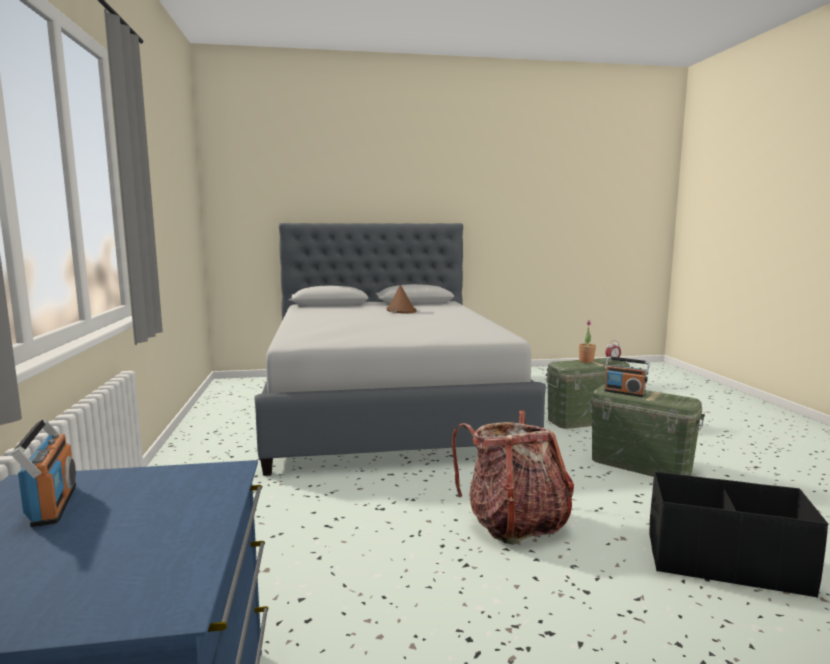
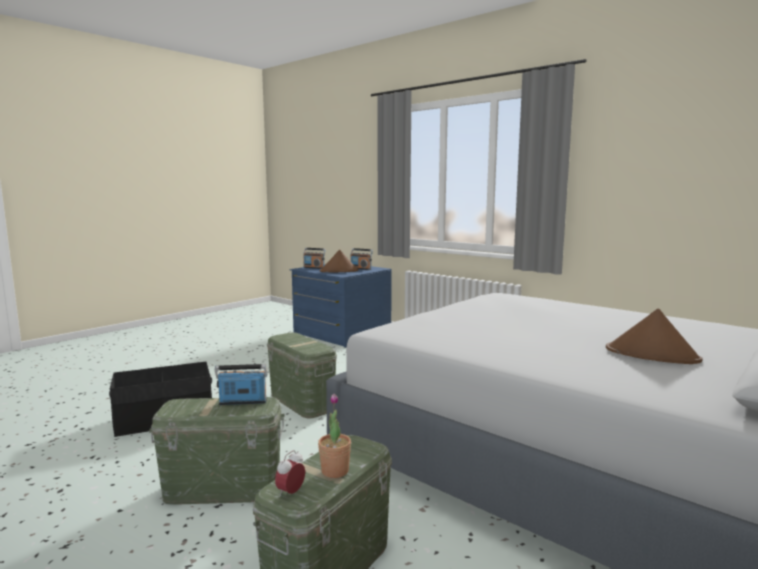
camera: 140 degrees right, 0 degrees up
(107, 592) = (314, 268): none -> radio
(158, 504) = (339, 271): none -> brown hat
(514, 522) = (302, 402): backpack -> green storage box

